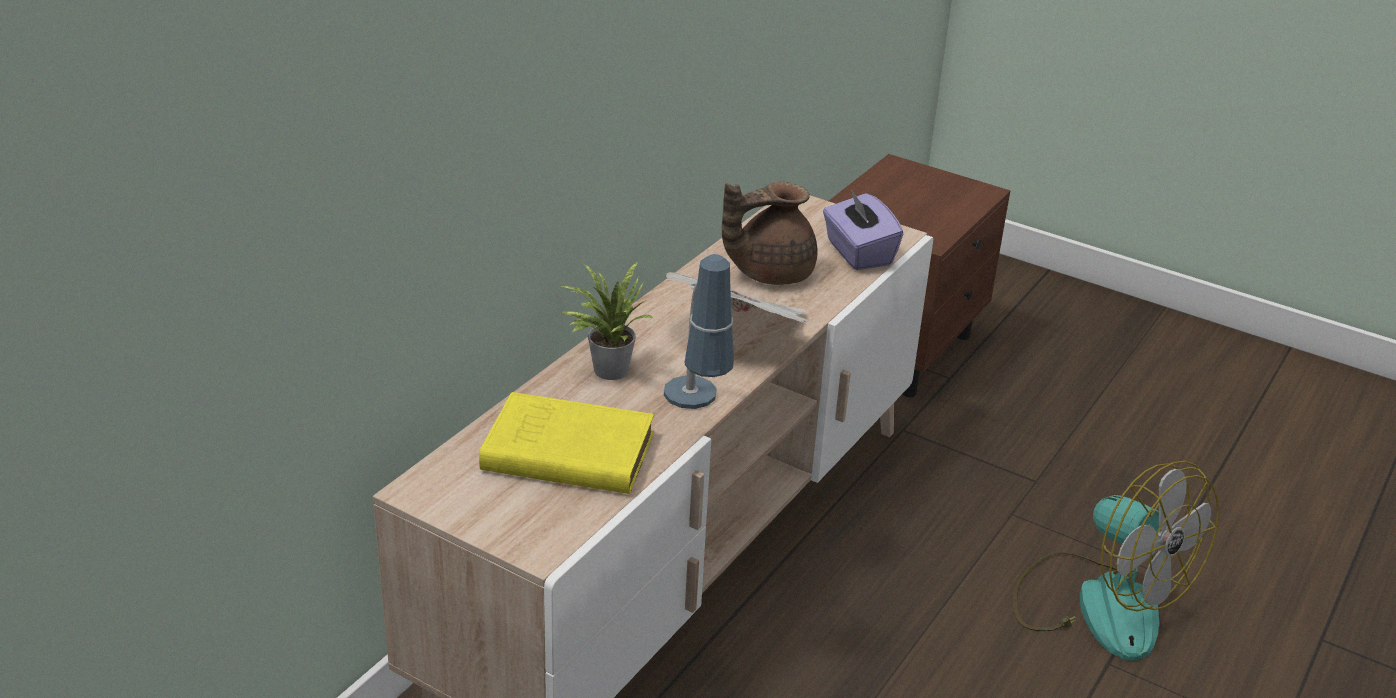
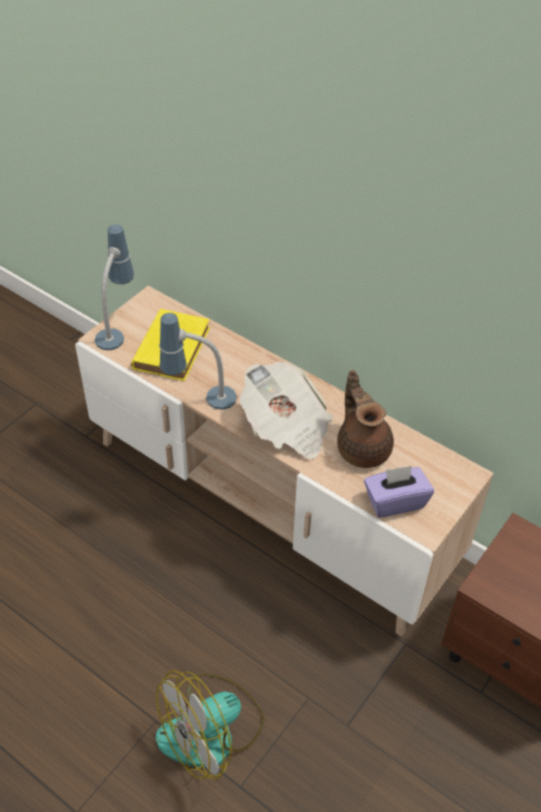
camera: 95 degrees right, 15 degrees up
(505, 526) = (117, 326): none -> table lamp
(606, 369) = (248, 364): potted plant -> none

